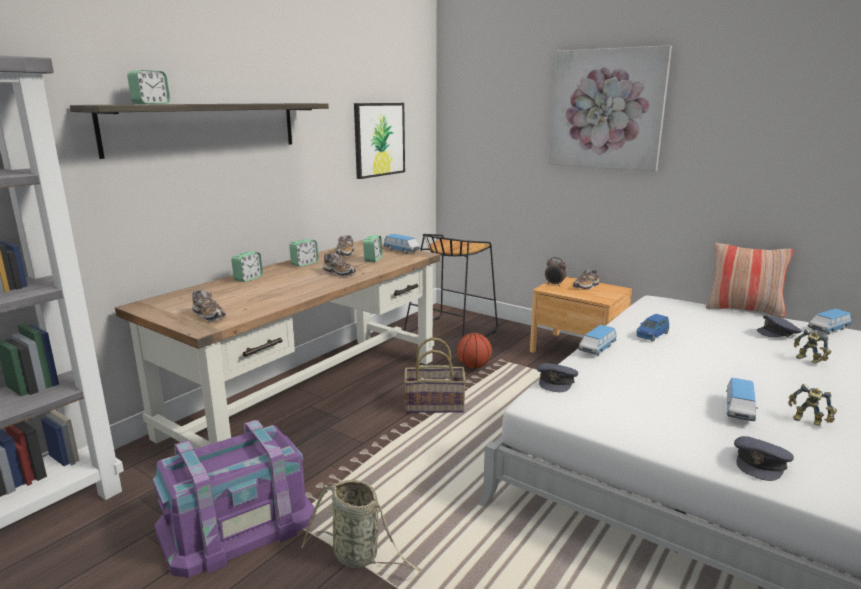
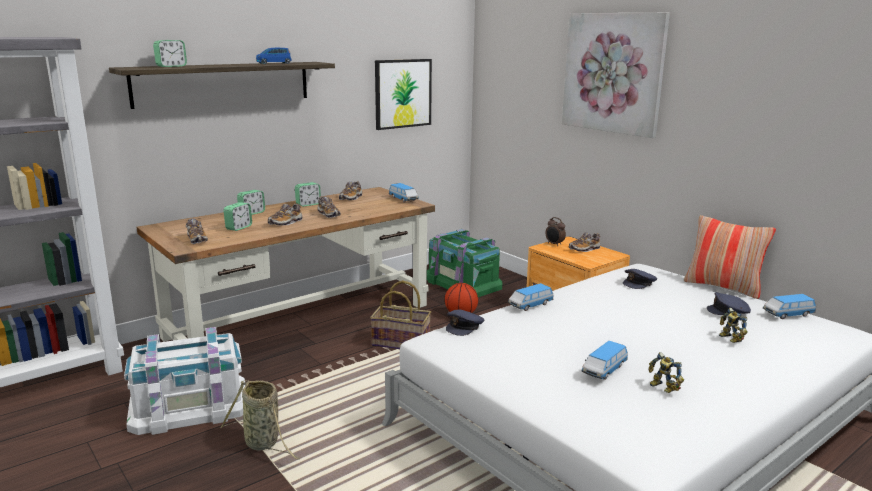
camera: 15 degrees right, 0 degrees up
(237, 524) = (189, 407): purple storage box -> white storage box
(299, 286) = (285, 223): none -> shoe
(373, 259) = (369, 205): alarm clock -> alarm clock (239, 228)
(451, 332) = (462, 282): black stool -> green storage box
(652, 335) = (596, 299): blue toy car -> blue toy car (273, 63)
(760, 463) = (575, 411): grey cap -> grey cap (639, 283)

